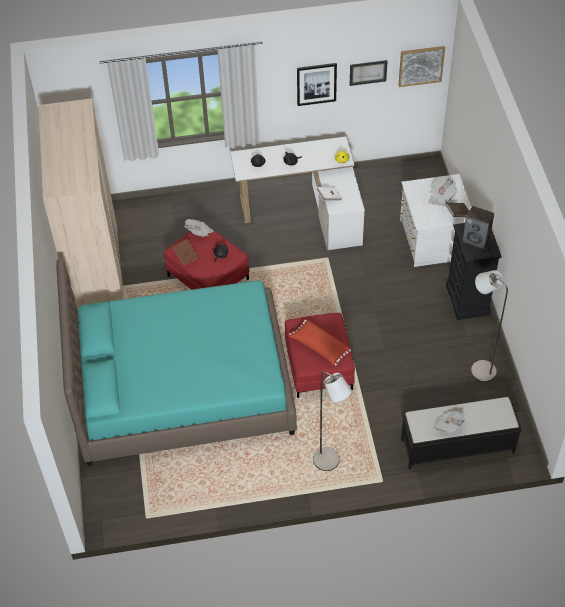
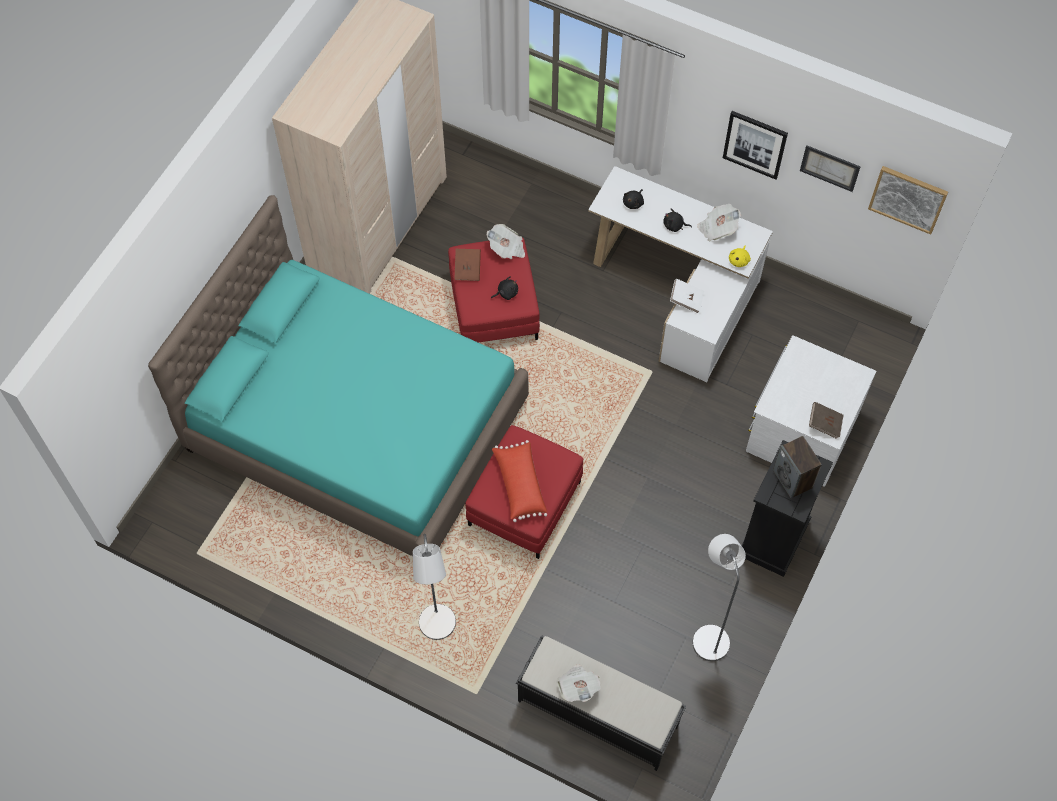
camera: 35 degrees right, 10 degrees up
(440, 197) = (822, 388): newspaper -> newspaper (717, 228)

